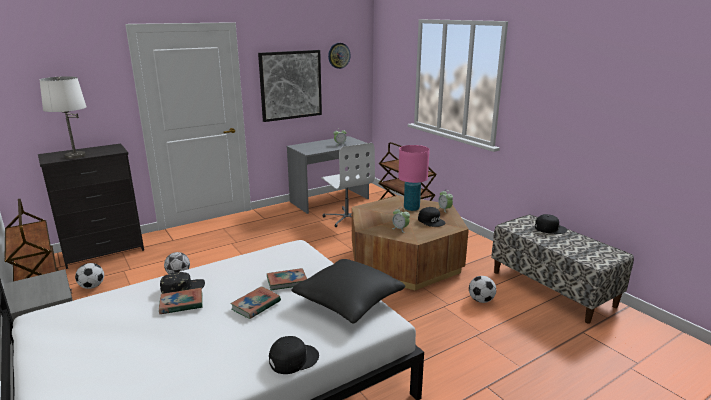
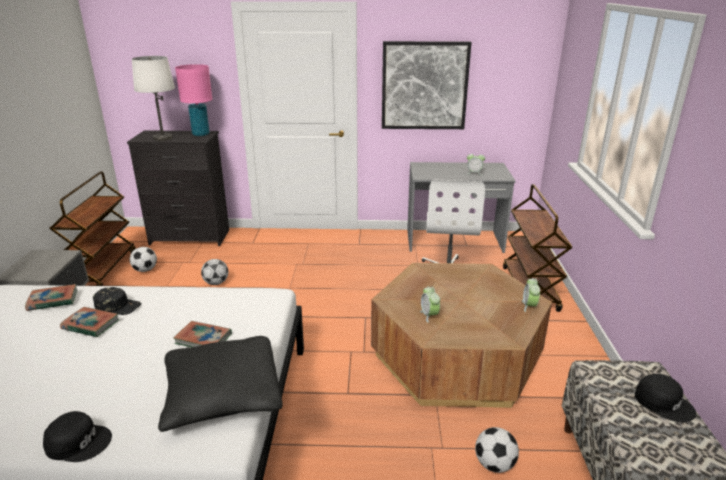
camera: 35 degrees right, 5 degrees up
(256, 305) = (140, 356): book -> book (53, 300)
(339, 55) = (502, 51): wall clock -> none
(411, 208) = (484, 289): pink table lamp -> pink table lamp (201, 134)
(431, 221) = (487, 318): black cap -> none

